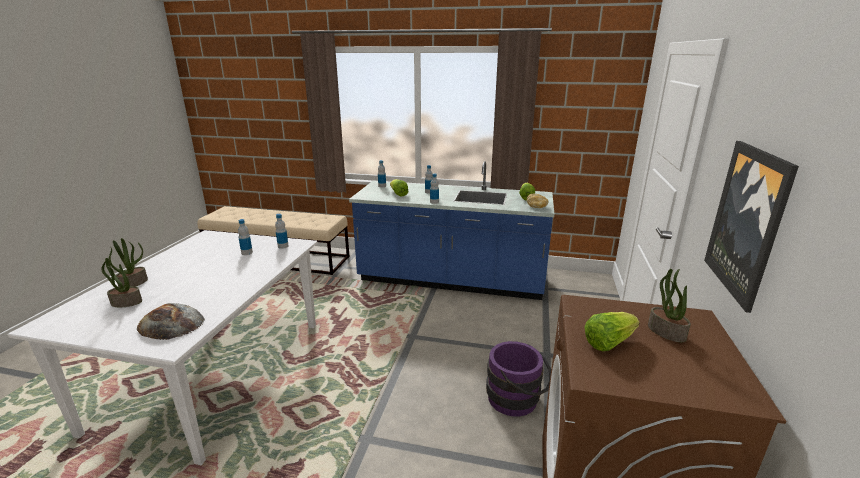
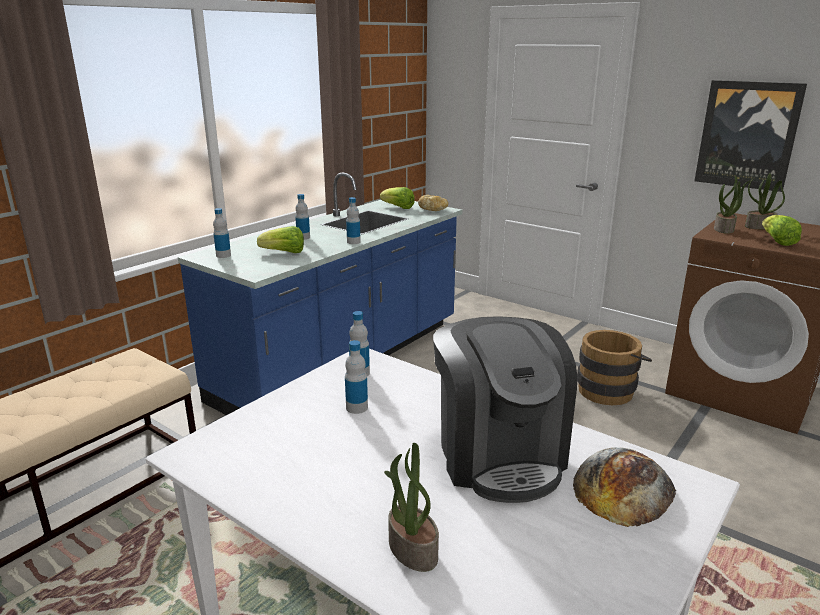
camera: 65 degrees left, 0 degrees up
(126, 303) = (513, 552): potted plant -> potted plant (724, 229)
(204, 289) = (499, 455): none -> coffee machine
(517, 400) = (609, 389): purple bucket -> brown bucket

